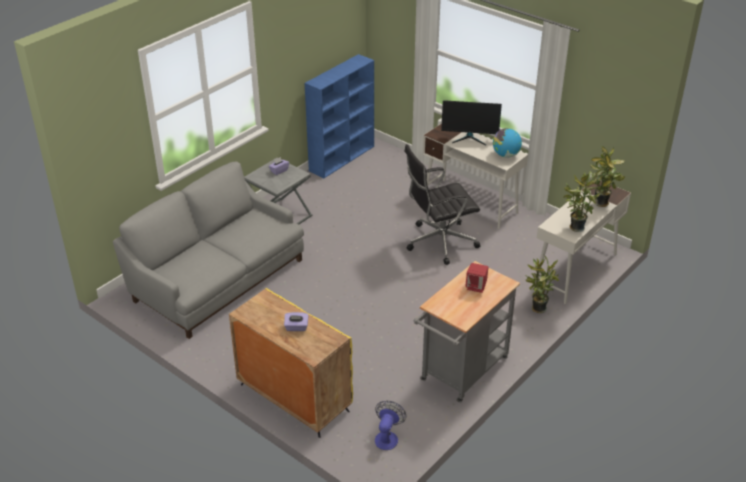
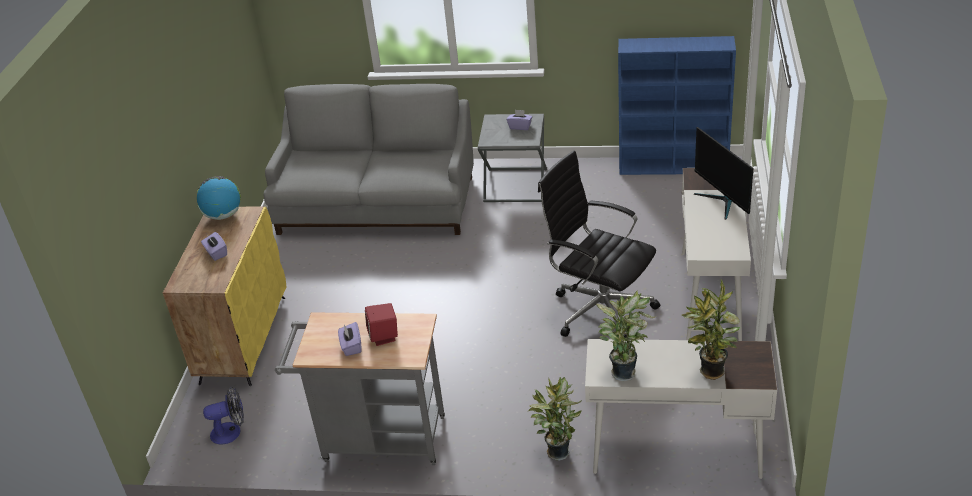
camera: 60 degrees right, 0 degrees up
(472, 302) = (351, 346): none -> purple tissue box
(505, 155) = (722, 244): globe -> globe (223, 215)

